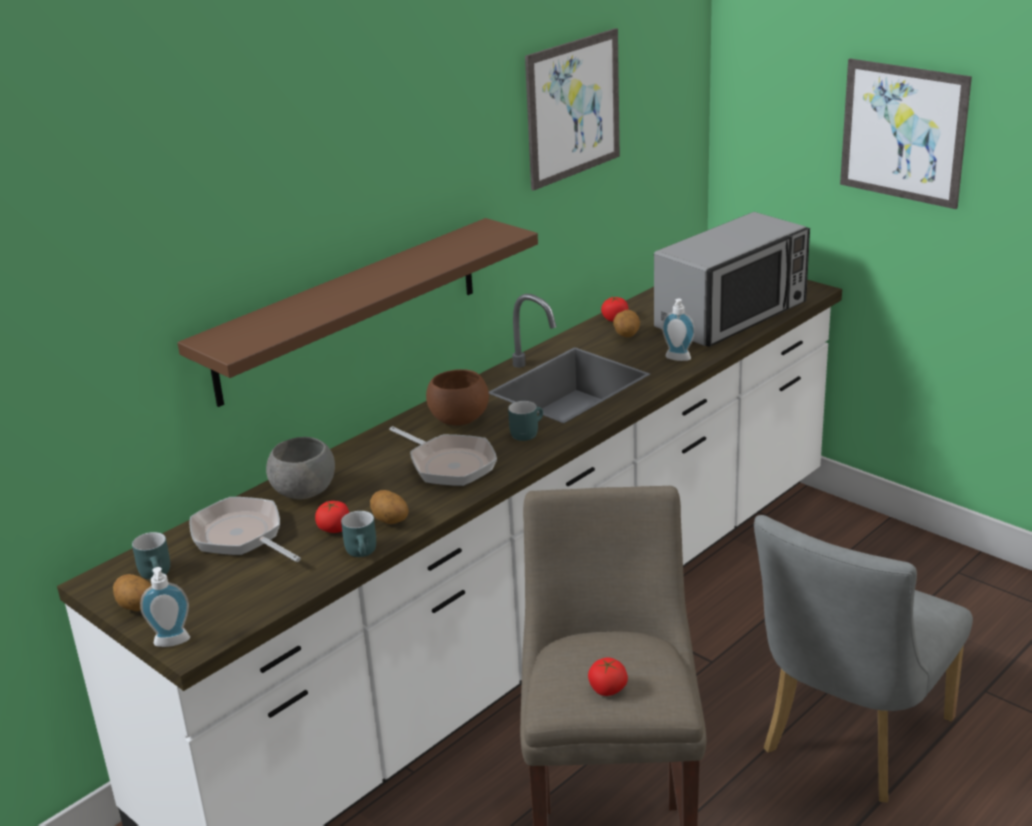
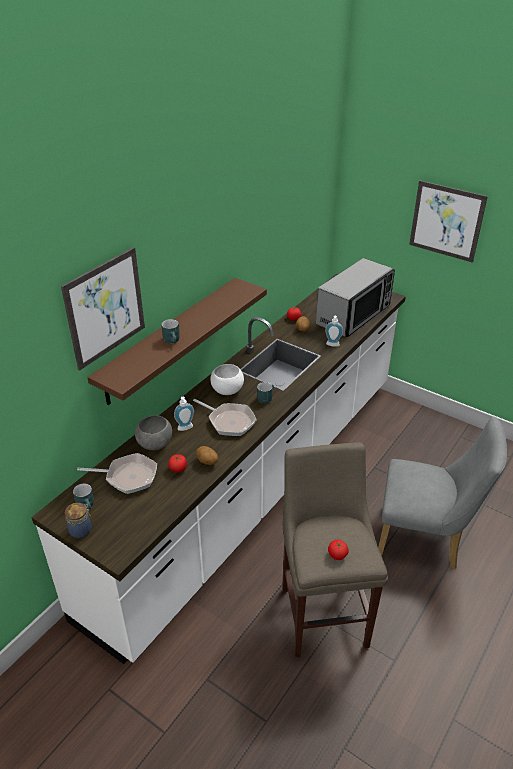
camera: 10 degrees left, 10 degrees up
(136, 608) = (81, 530): potato -> jar
(172, 643) = (108, 553): soap dispenser -> soap dispenser (185, 429)
(241, 536) = (128, 476): frying pan -> frying pan turned 150 degrees clockwise
(364, 552) = (198, 484): turquoise mug -> turquoise mug (173, 341)
(458, 420) = (227, 390): brown bowl -> white bowl
(573, 108) = (277, 211): picture -> picture (105, 308)
(849, 742) = (425, 539): grey chair -> grey chair turned 105 degrees counterclockwise

